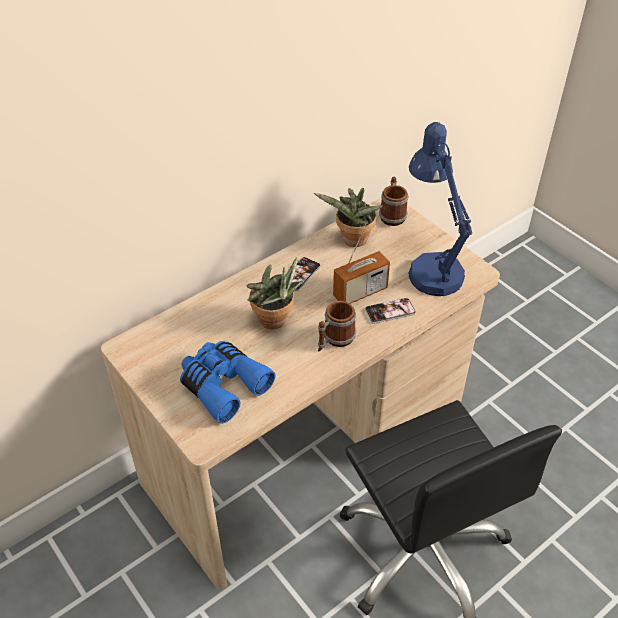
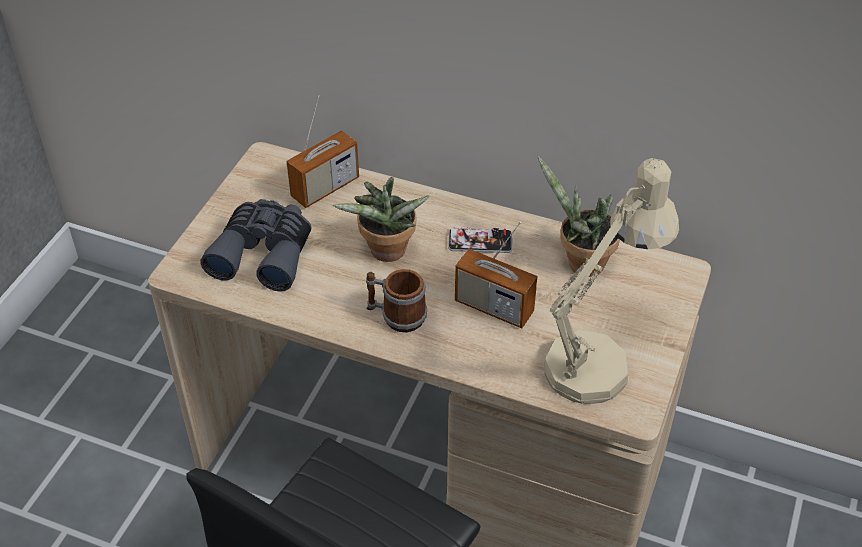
camera: 60 degrees right, 0 degrees up
(185, 327) = (325, 188): none -> radio
(223, 385) = (264, 253): blue binoculars -> grey binoculars
(390, 311) = (483, 348): phone -> none
(392, 214) = (668, 280): mug -> none
(431, 268) = (597, 359): blue table lamp -> beige table lamp

